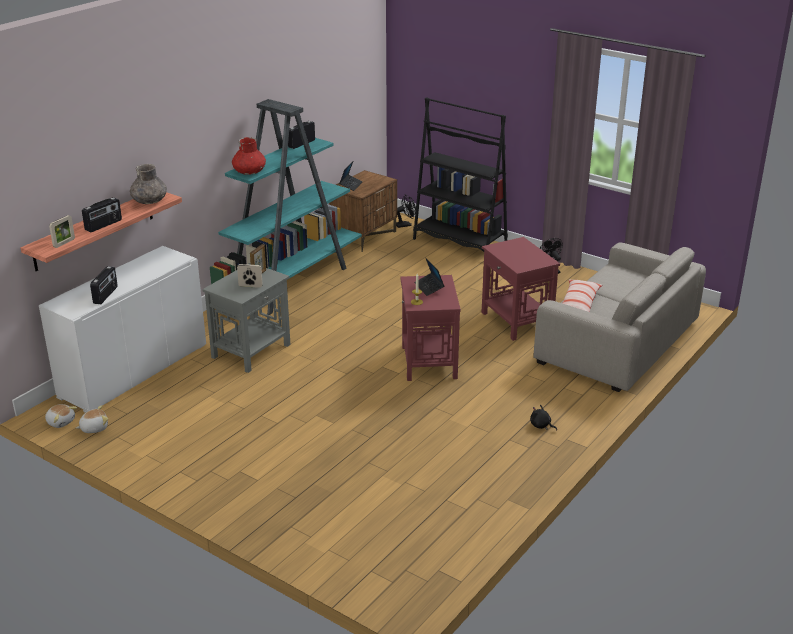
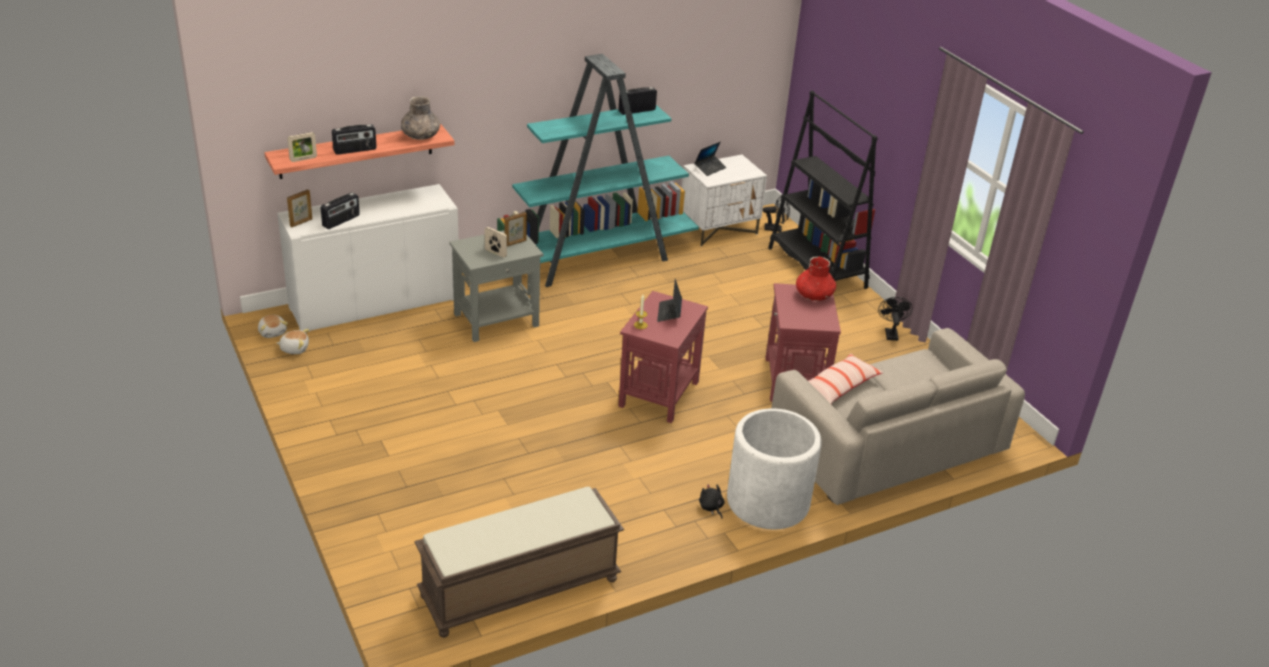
camera: 25 degrees right, 5 degrees up
(70, 306) = (301, 223): none -> picture frame
(249, 172) = (551, 130): red vase -> red vase (814, 295)
(364, 236) = (719, 229): brown nightstand -> white nightstand
(457, 536) = (519, 589): none -> brown bench
(575, 407) = (767, 502): none -> white planter

